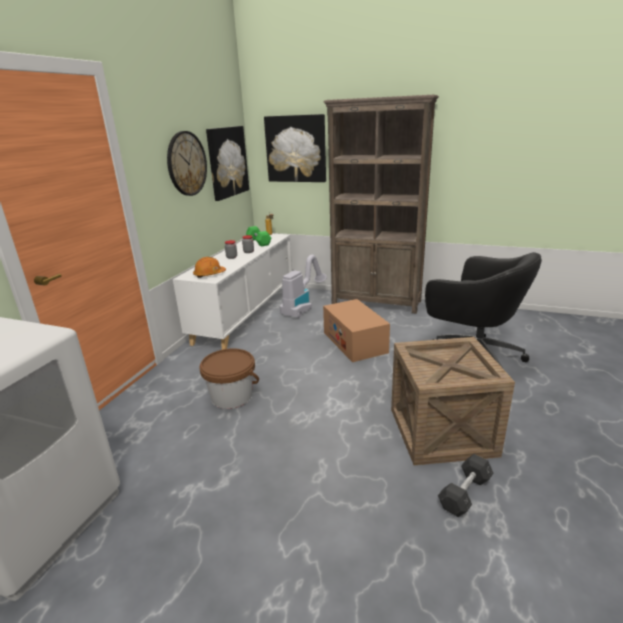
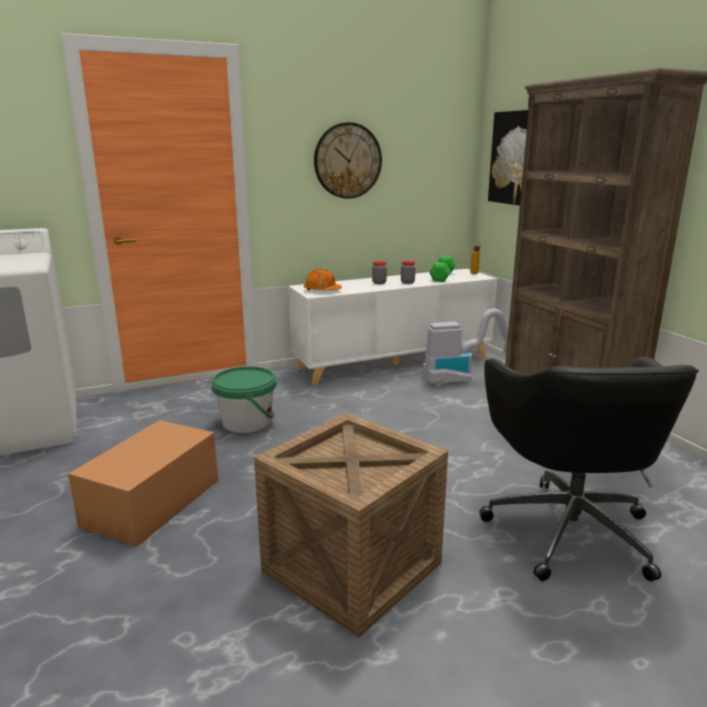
camera: 45 degrees right, 5 degrees down
(227, 162) = (428, 168): picture -> none
(231, 396) = (247, 422): brown bucket -> green bucket
(355, 342) = (447, 435): cardboard box -> cardboard box (152, 502)
(465, 493) = (249, 630): grey dumbbell -> none

